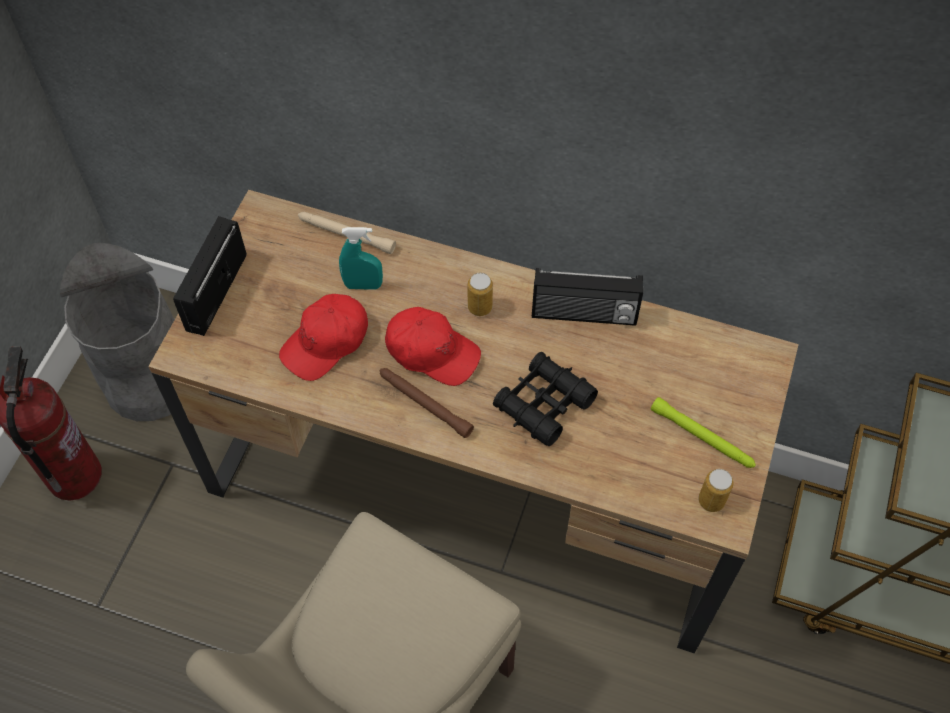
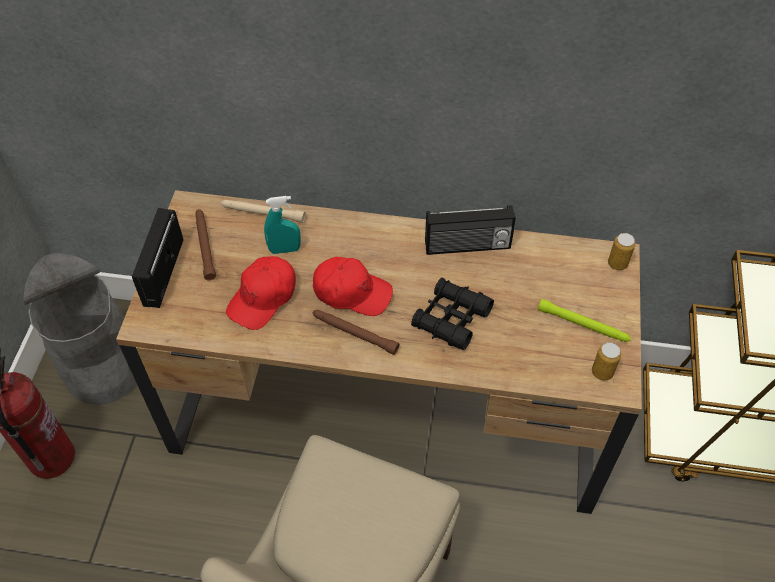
camera: 10 degrees left, 5 degrees down
(270, 266) = (205, 246): none -> brown flashlight
(480, 307) = (383, 253): can -> can (617, 263)

